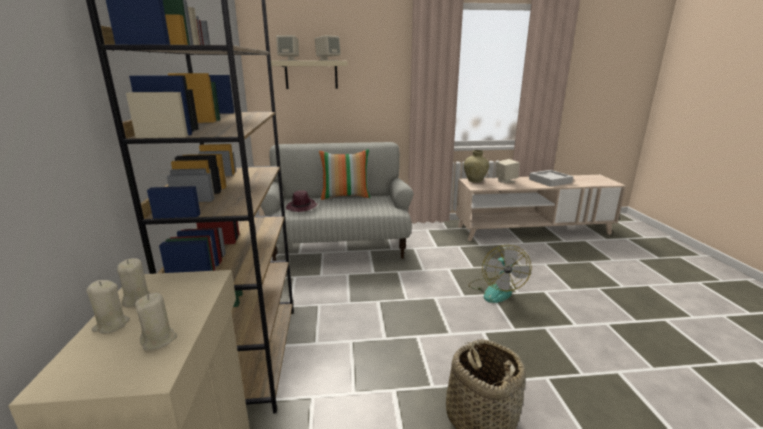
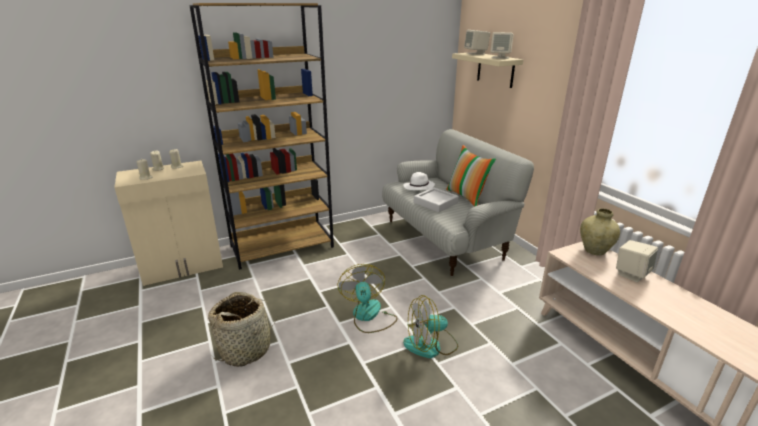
camera: 70 degrees right, 5 degrees up
(302, 208) = (418, 187): purple hat -> white hat
(445, 313) = (368, 316): none -> fan
(550, 181) = (697, 317): grey tray -> grey tray (435, 203)

